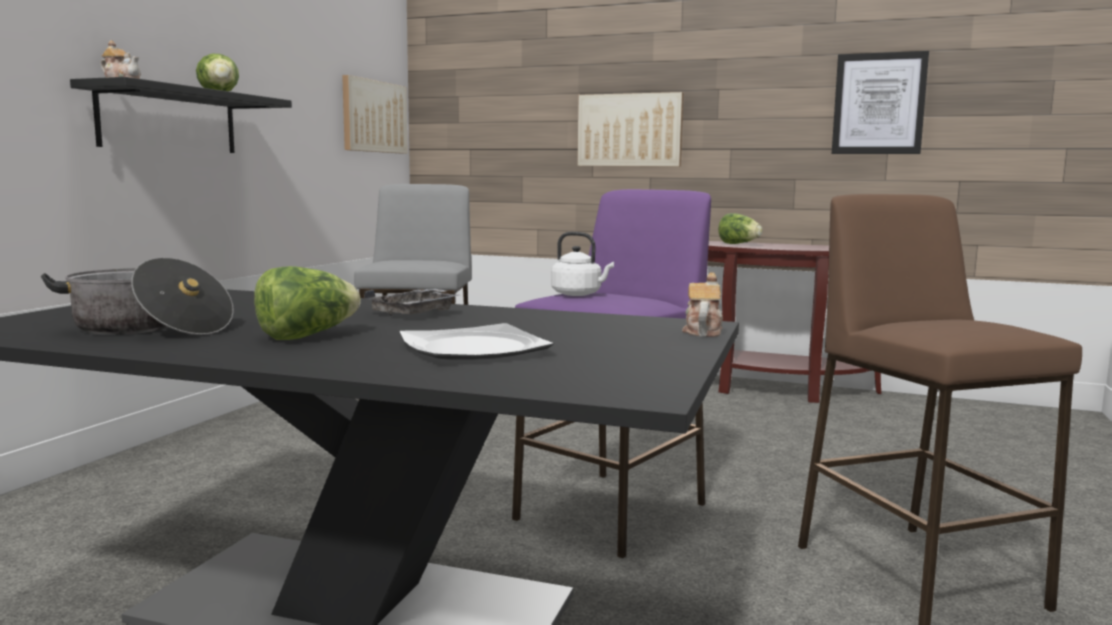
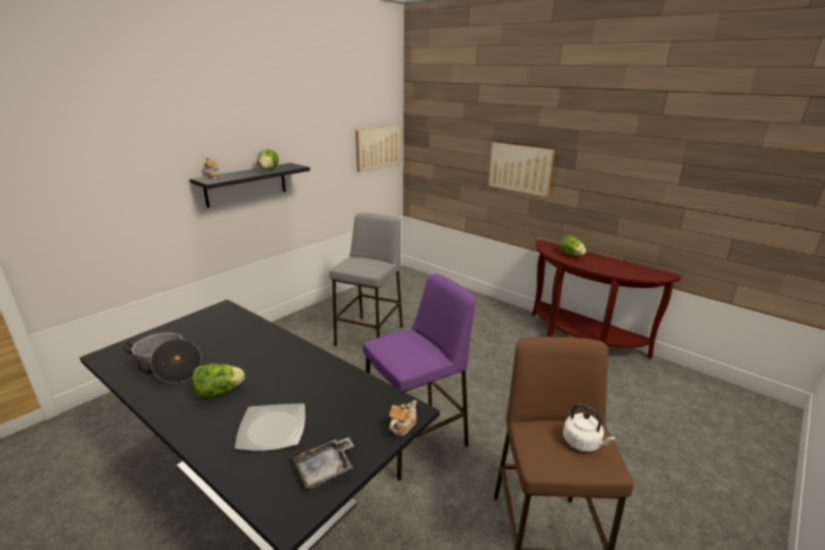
camera: 20 degrees right, 15 degrees up
(416, 313) = (291, 363): grey tray -> grey tray (325, 469)
(579, 294) = (395, 343): white kettle -> white kettle (583, 443)
(878, 104) = (683, 177): picture -> none

